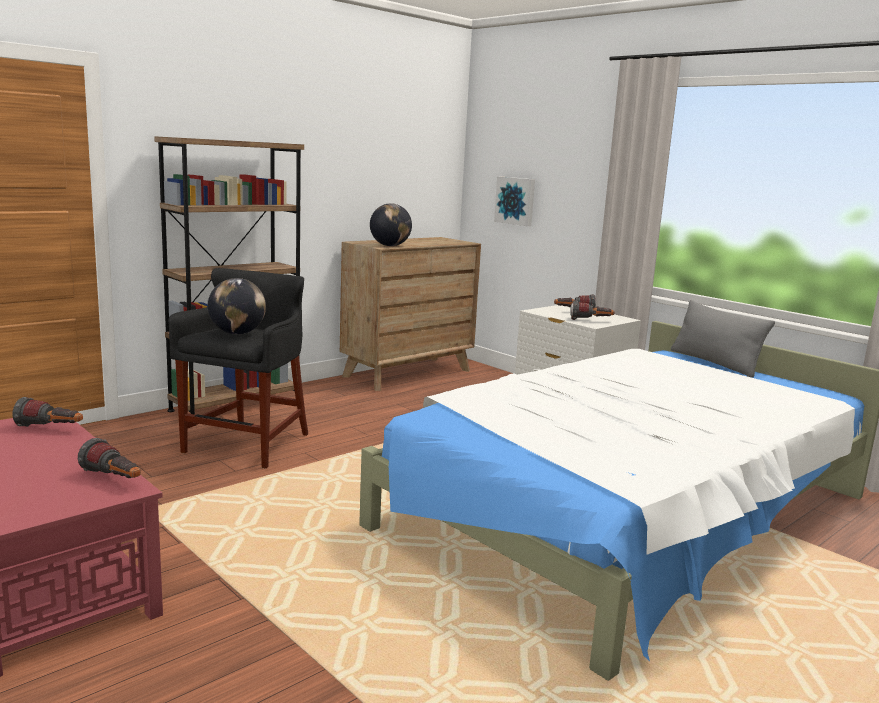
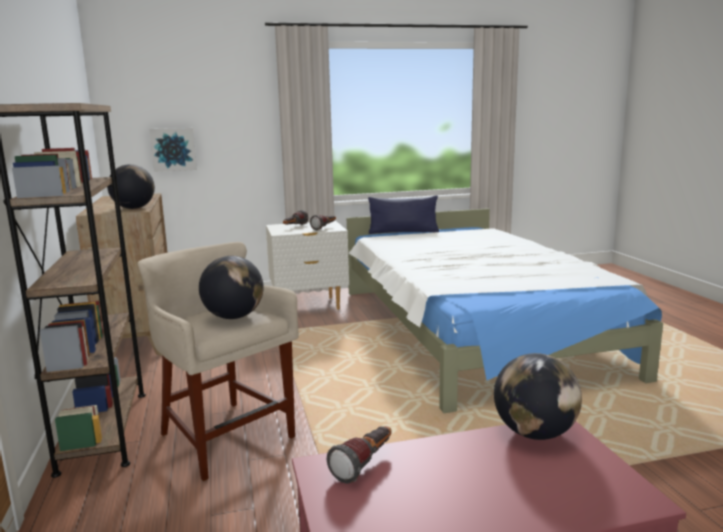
camera: 60 degrees left, 0 degrees up
(114, 479) = (535, 433): flashlight -> globe
(248, 444) = (225, 438): black stool -> beige stool
(714, 363) = (403, 232): grey pillow -> blue pillow

